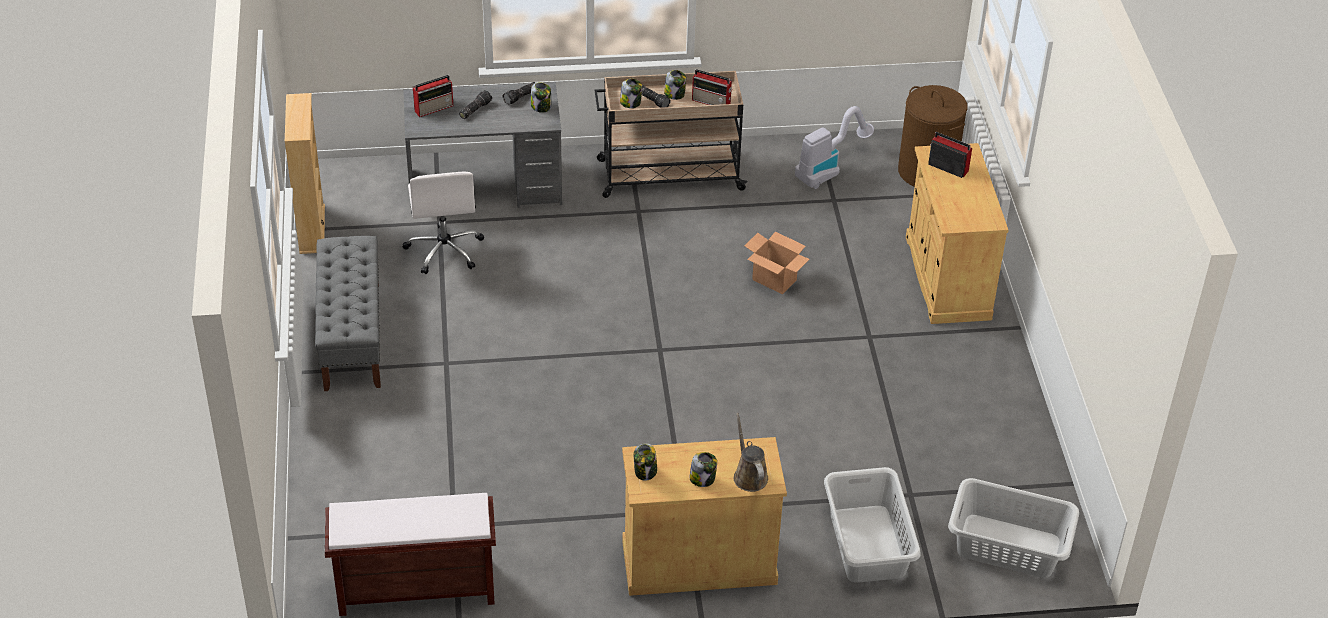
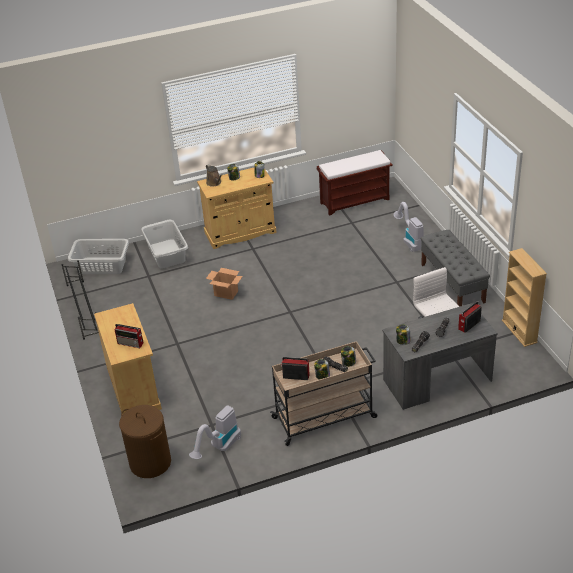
camera: 170 degrees right, 5 degrees down
(366, 448) = (409, 240): none -> vacuum cleaner
(775, 280) = (237, 363): cardboard box -> cardboard box (226, 293)
(1040, 448) = (83, 309): none -> black shoe rack

